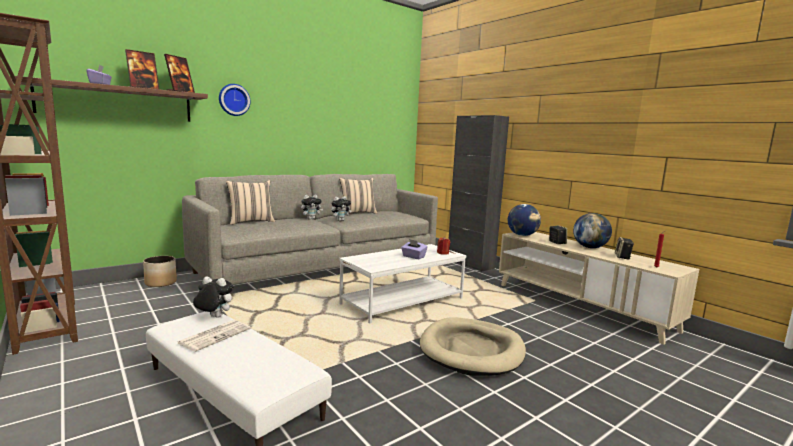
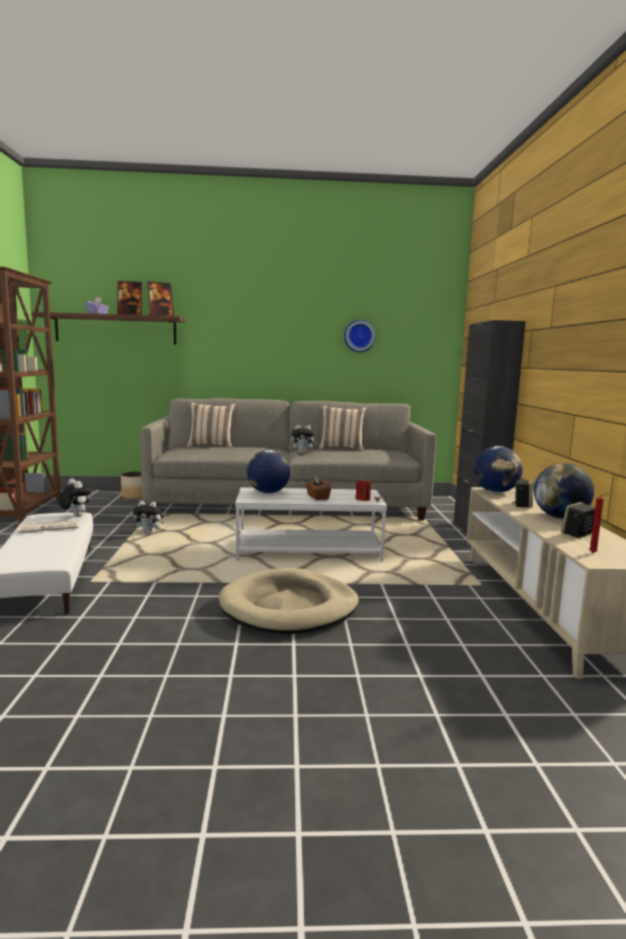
camera: 35 degrees right, 0 degrees up
(234, 100) = (219, 321): wall clock -> wall clock (359, 336)
(311, 219) = (276, 449): plush toy -> plush toy (149, 533)
(371, 259) = (268, 492): none -> globe
(413, 257) = (317, 497): purple tissue box -> brown tissue box

